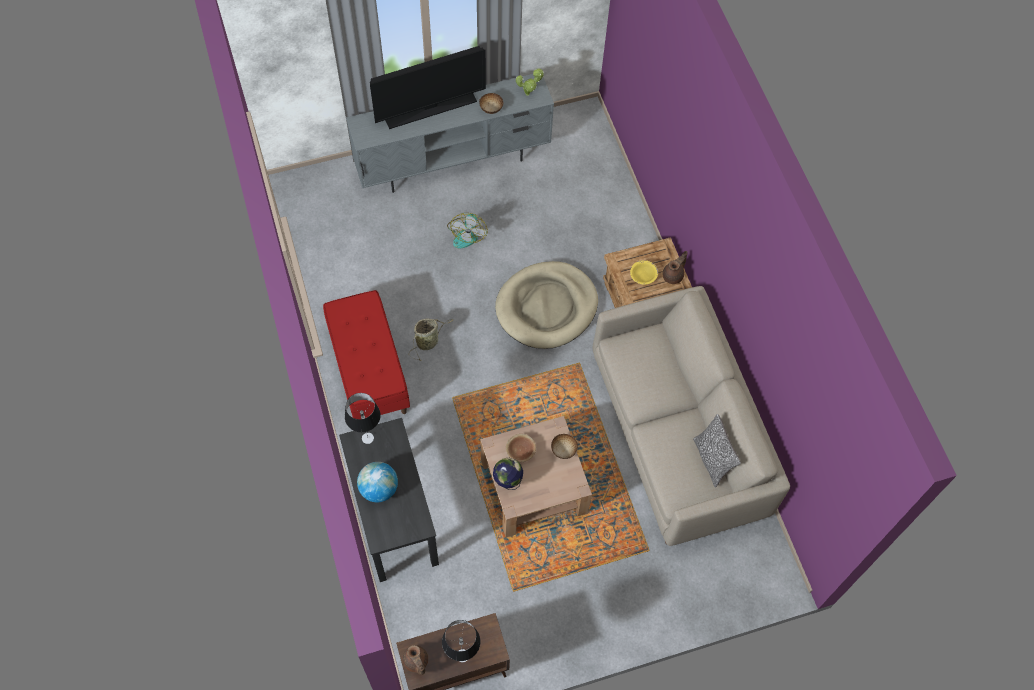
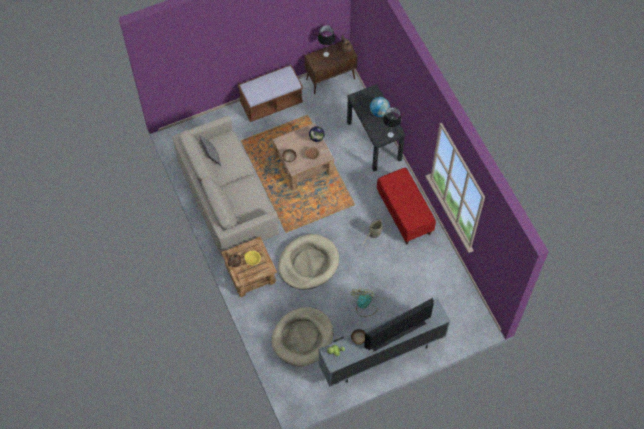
camera: 175 degrees right, 0 degrees up
(568, 199) = (302, 338): none -> beige dog bed
(583, 627) = (271, 103): none -> brown bench

